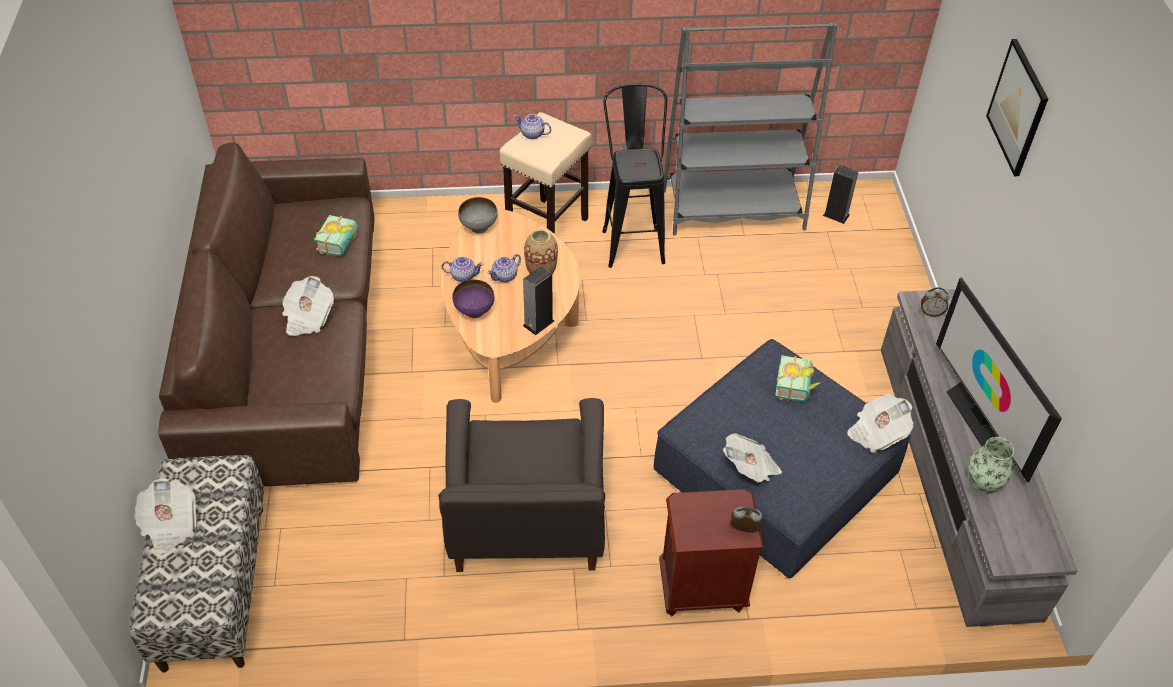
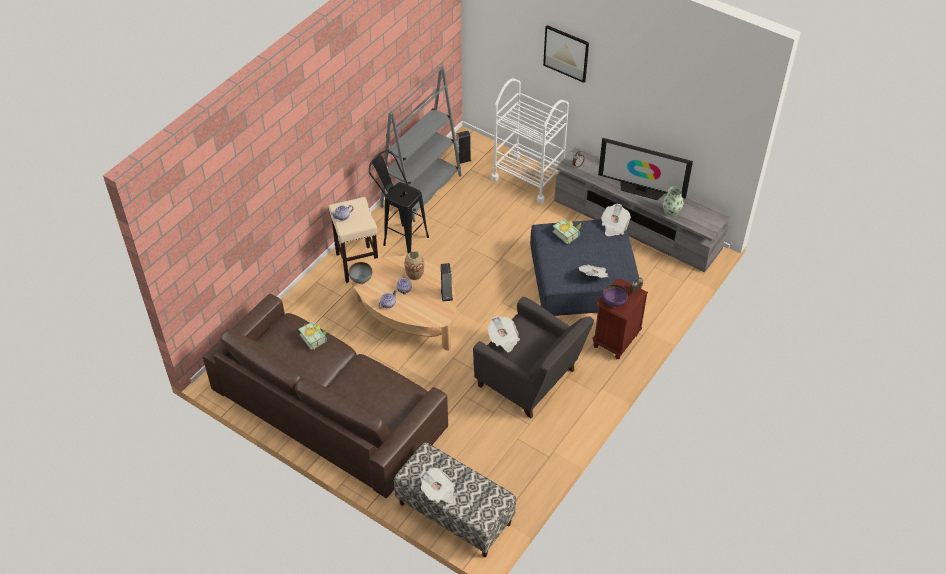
camera: 50 degrees left, 0 degrees up
(308, 317) = (353, 377): newspaper -> newspaper (503, 339)
(474, 311) = (415, 313): purple bowl -> purple bowl (613, 303)
(886, 298) = (528, 178): none -> white cart

